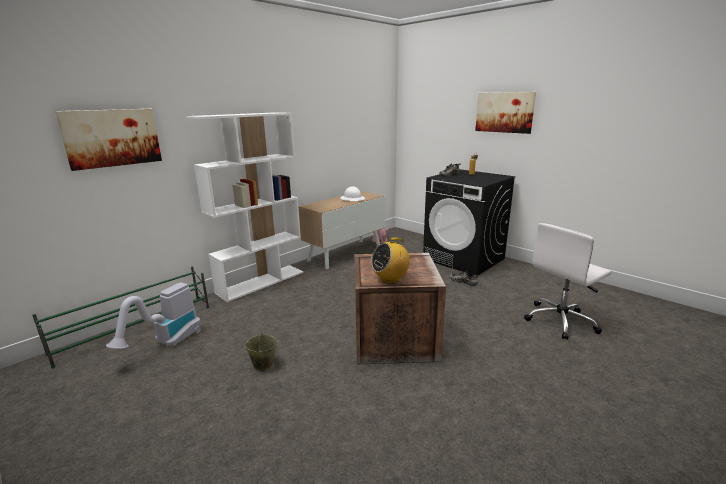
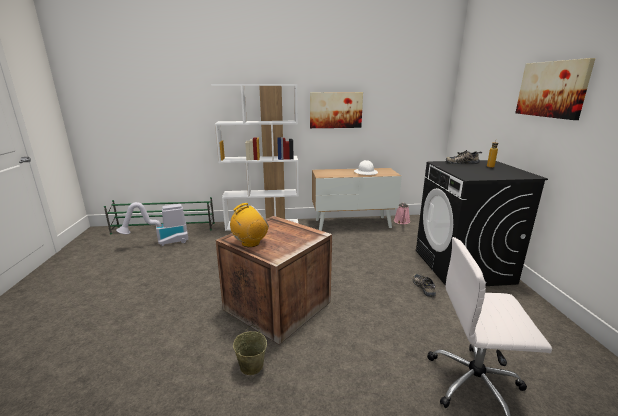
camera: 40 degrees right, 0 degrees up
(112, 138) = (164, 96): picture -> picture (335, 110)
(263, 363) = (179, 278): beige bucket -> beige bucket (251, 365)
(390, 279) = (250, 243): radio -> radio turned 135 degrees clockwise

